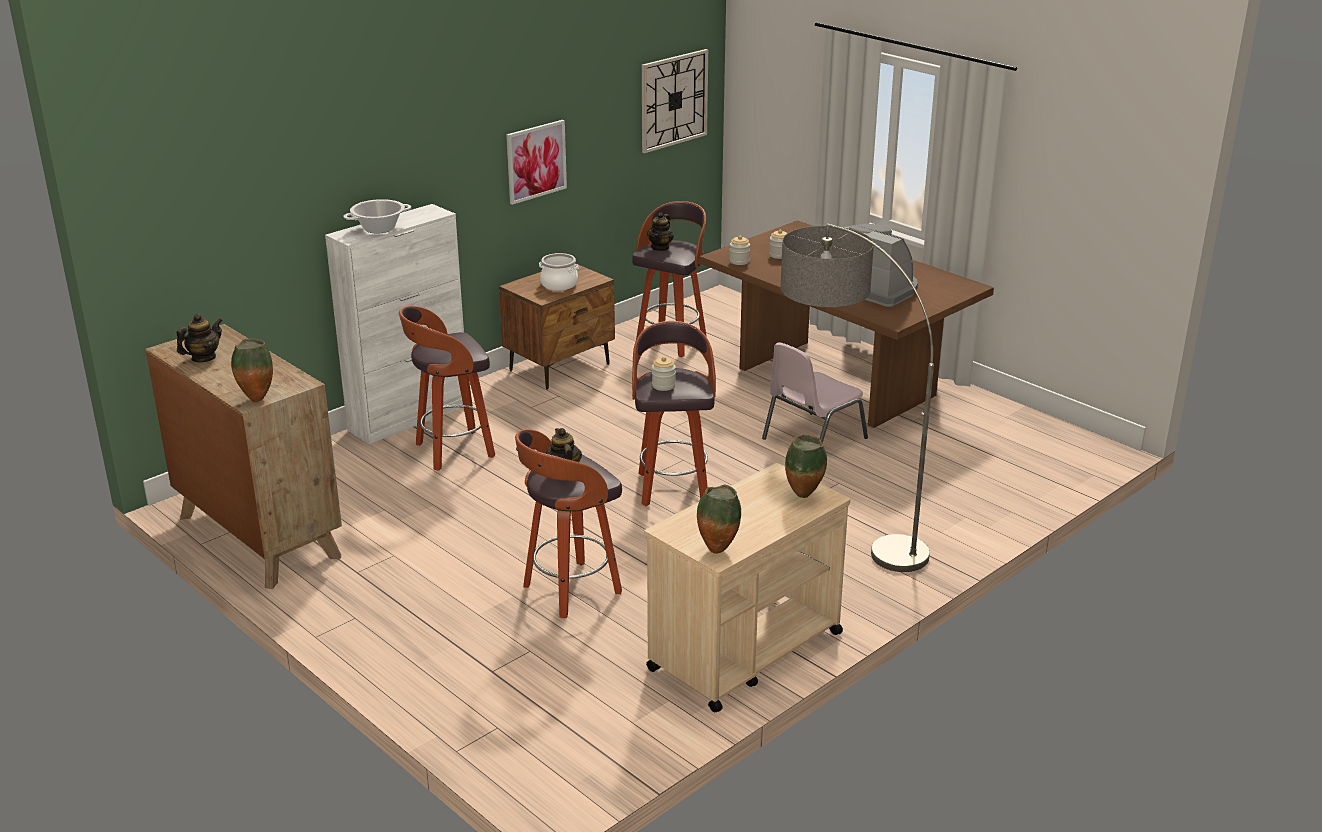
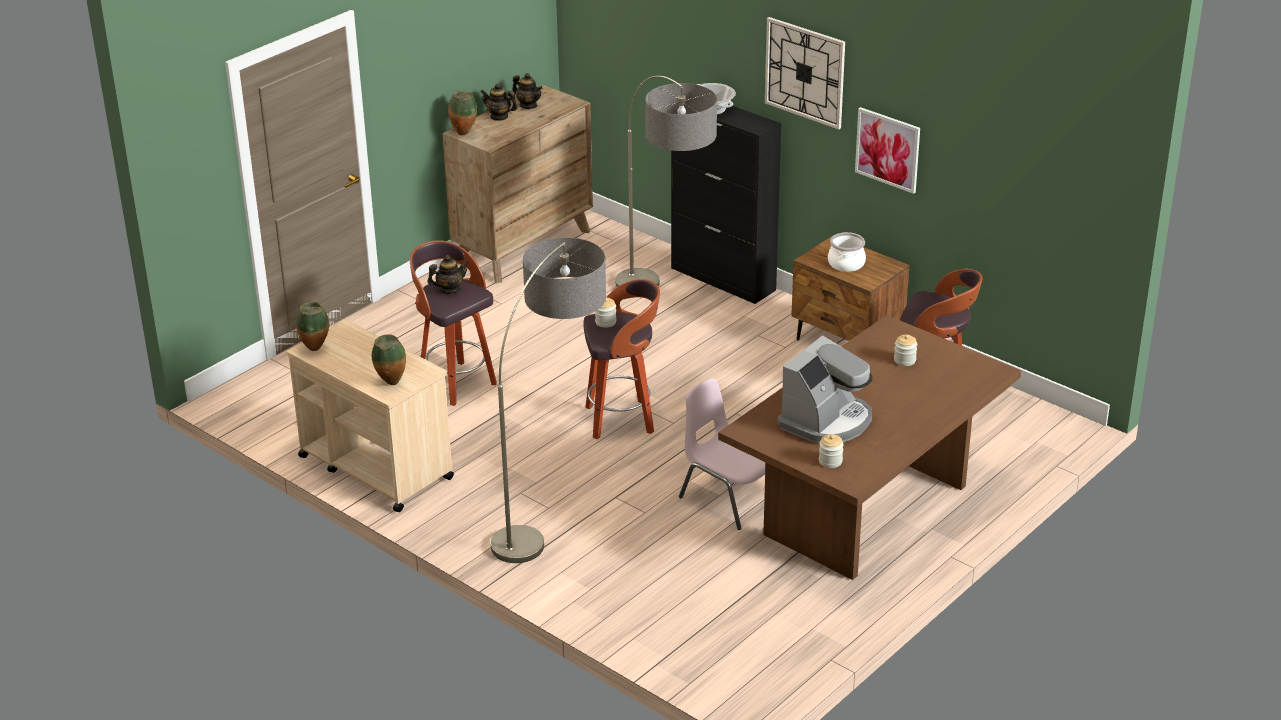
camera: 85 degrees right, 5 degrees up
(410, 417) = (723, 279): white cabinet -> black cabinet
(452, 451) = (666, 307): stool -> floor lamp
(660, 247) = (934, 301): teapot -> teapot (499, 116)
(674, 100) = (1058, 186): wall clock -> wall clock (805, 72)
(739, 261) = (878, 337): jar -> jar (830, 461)

